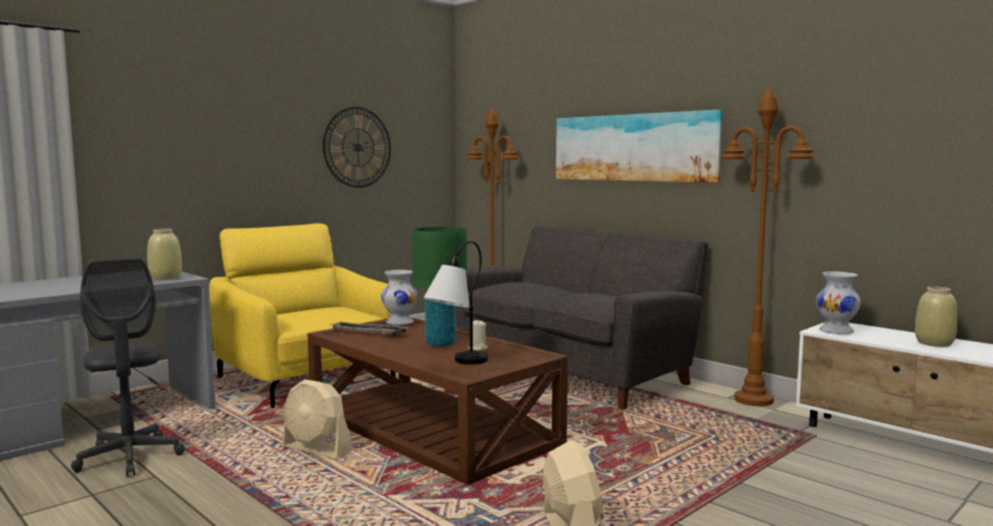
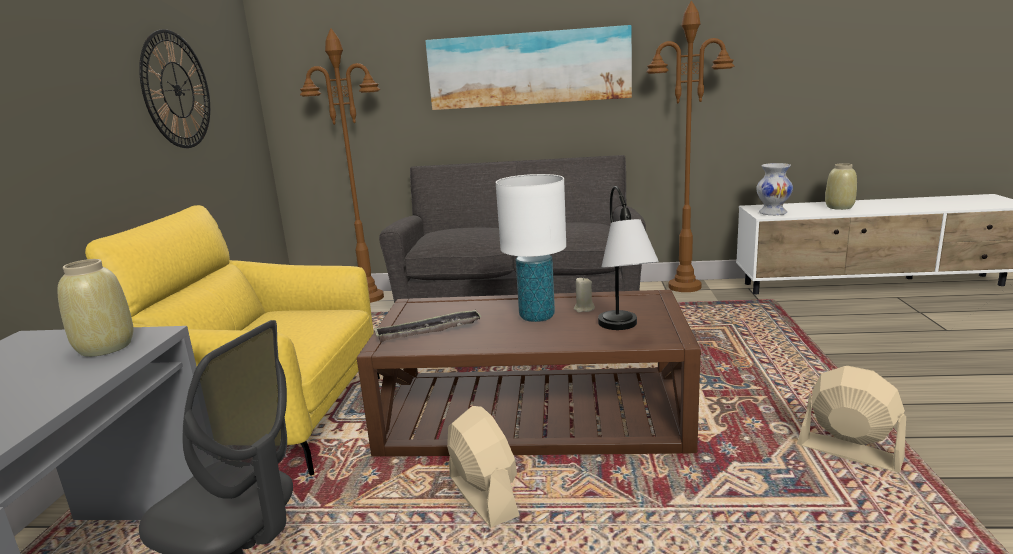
camera: 40 degrees left, 10 degrees up
(316, 449) = (483, 496): beige fan -> beige fan turned 105 degrees counterclockwise
(399, 322) = (422, 308): white vase -> none
(440, 344) = (536, 316): green table lamp -> white table lamp

